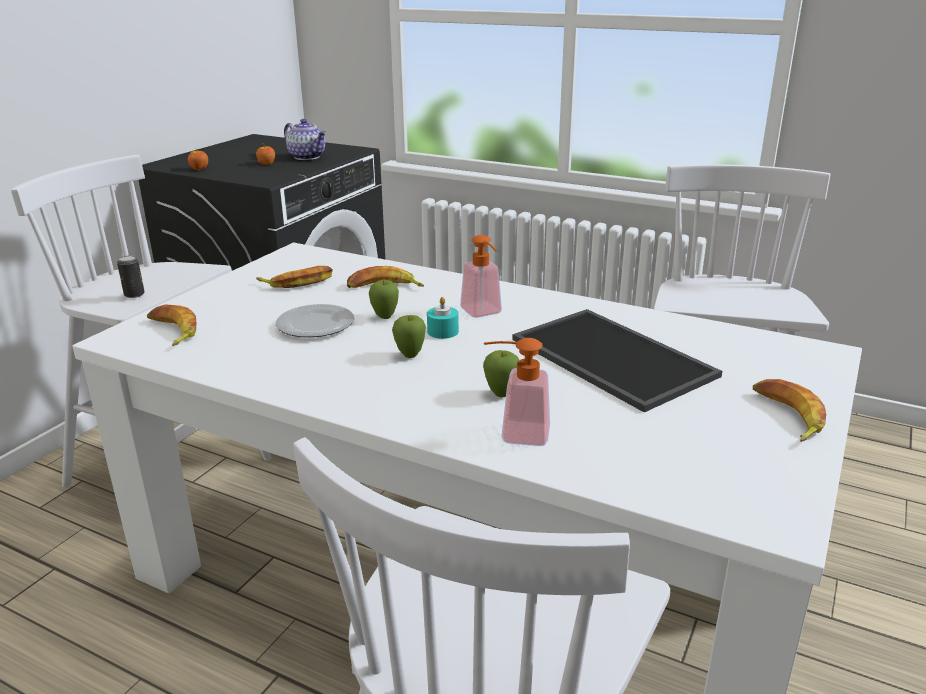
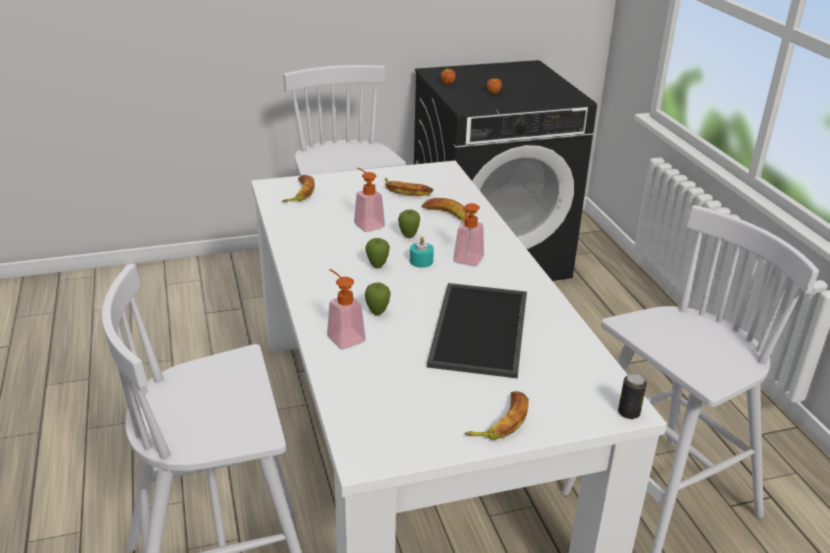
camera: 45 degrees right, 5 degrees up
(134, 294) = (330, 161): can -> can (628, 413)
(308, 157) = (531, 95): teapot -> none
(316, 325) = (366, 223): plate -> soap dispenser

